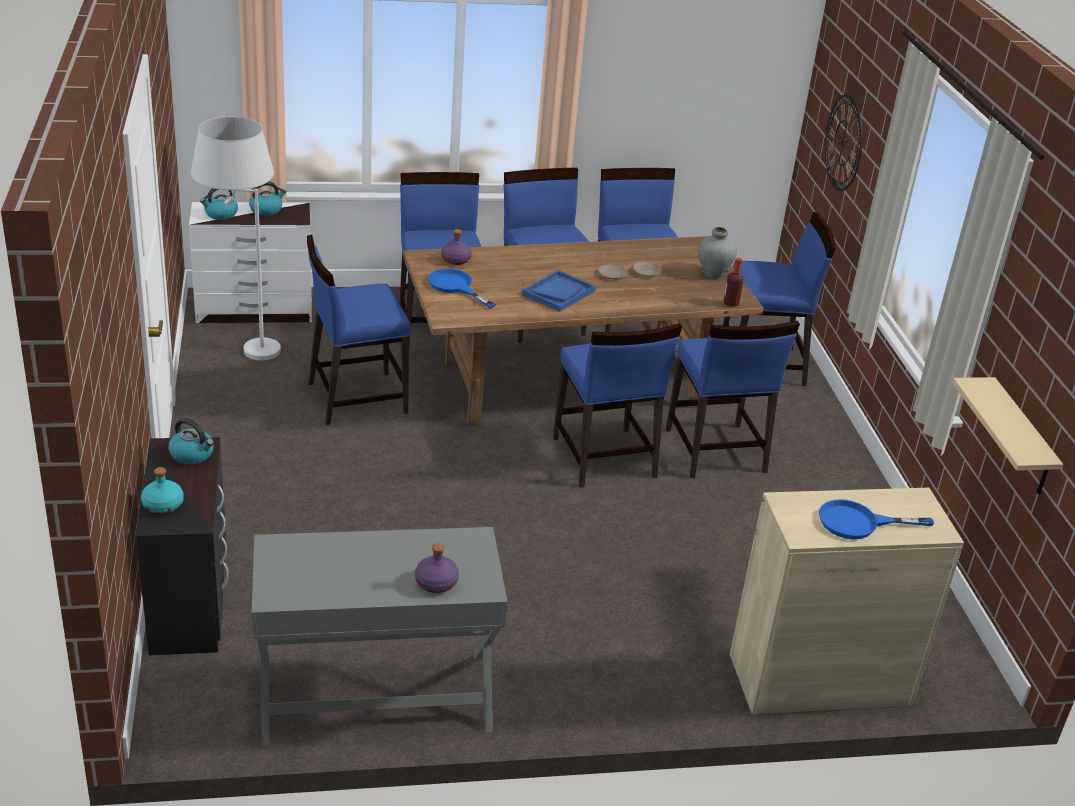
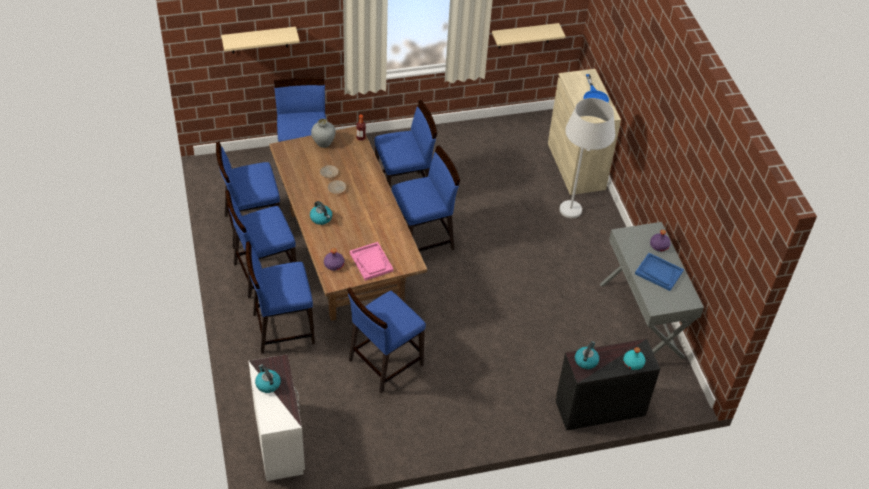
camera: 95 degrees left, 15 degrees up
(220, 214) = (281, 411): kettle -> kettle (321, 218)
(241, 350) = (337, 437): white floor lamp -> white floor lamp (573, 219)
(356, 397) = (384, 362): blue chair -> blue chair turned 75 degrees clockwise
(455, 287) = (371, 262): blue frying pan -> pink tray
(558, 293) = (366, 213): blue tray -> blue tray (658, 272)
(843, 143) = (259, 40): wall clock -> beige shelf

